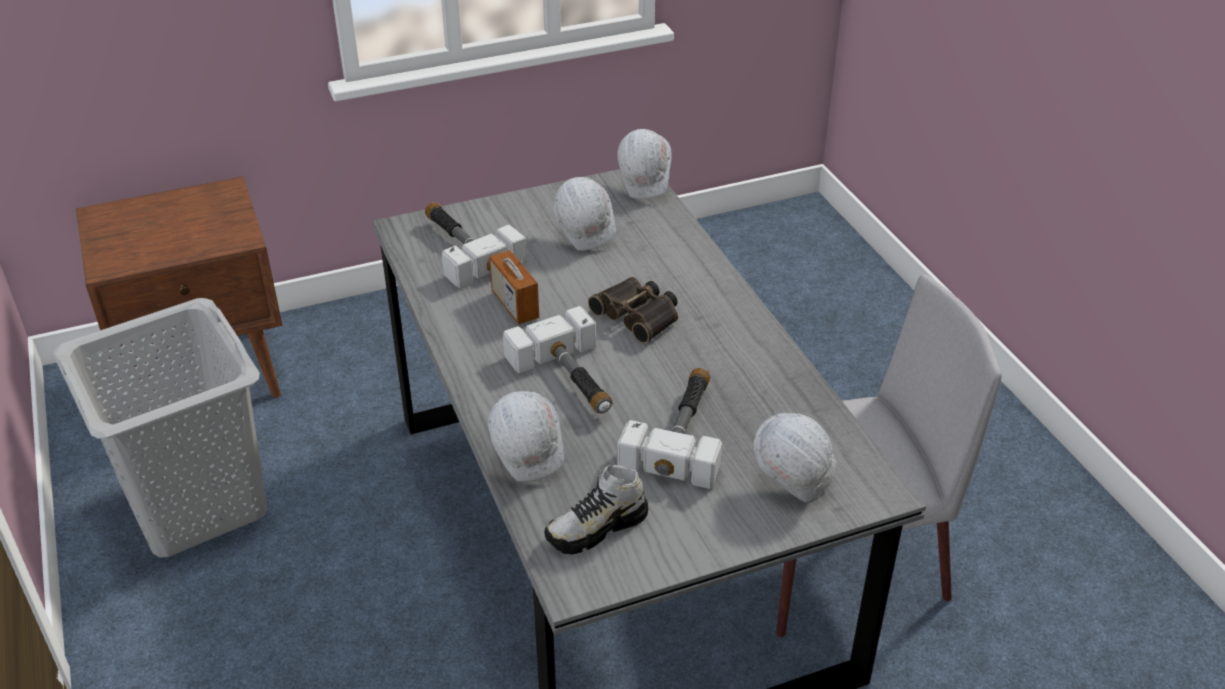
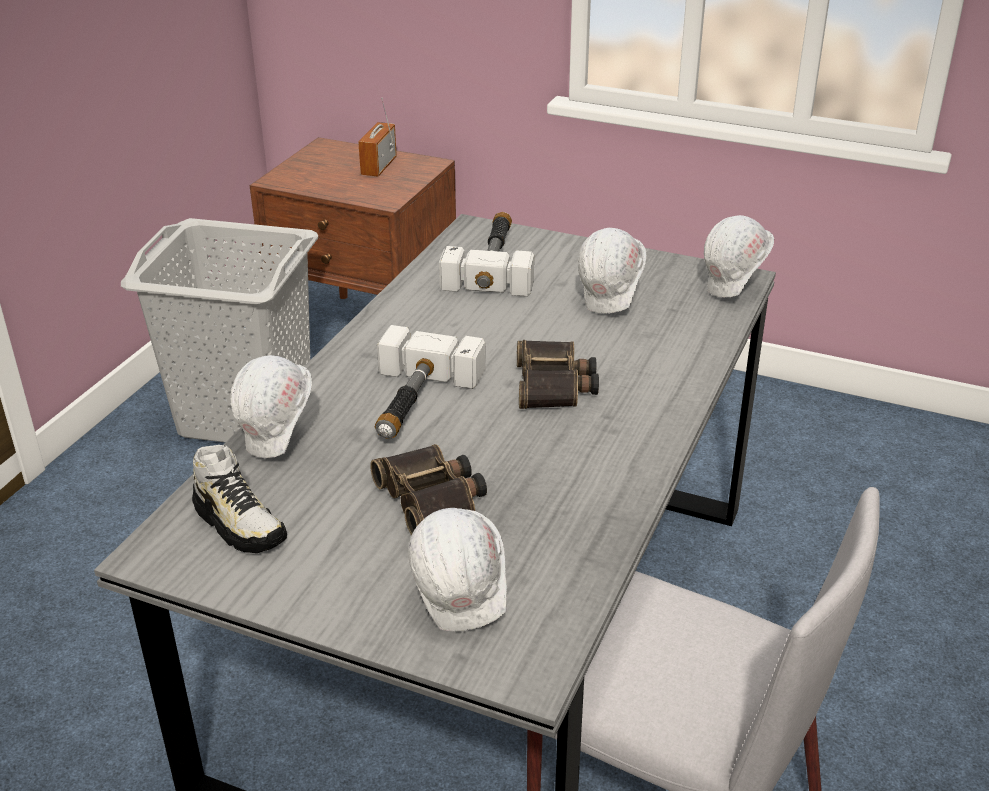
camera: 45 degrees right, 5 degrees down
(515, 305) = (464, 323): radio -> radio (378, 167)
(597, 528) = (239, 524): shoe -> shoe turned 150 degrees counterclockwise
(682, 432) = (432, 498): hammer -> binoculars

